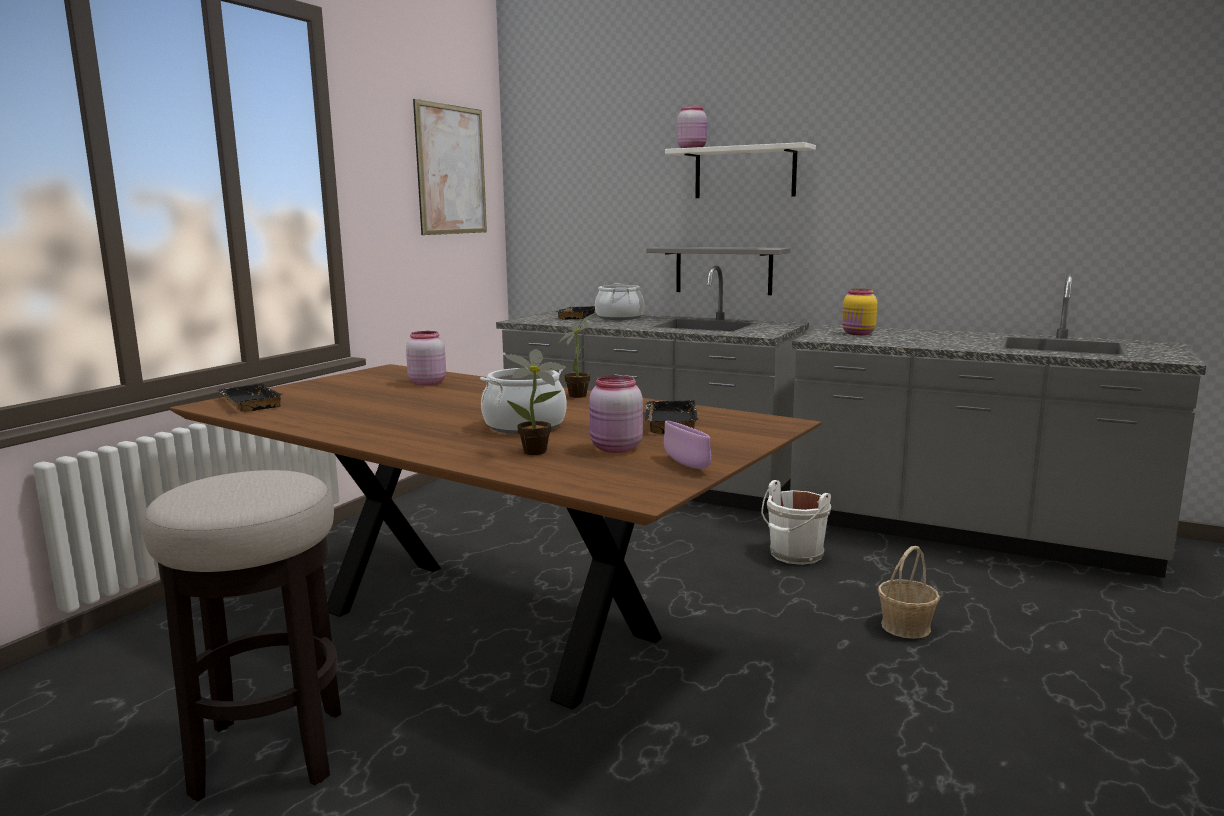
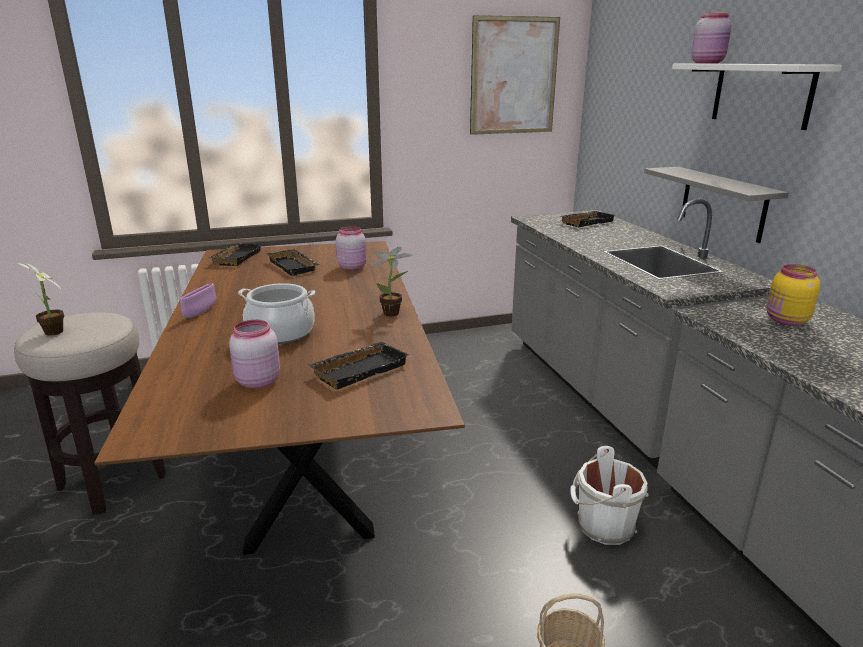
camera: 45 degrees right, 10 degrees up
(357, 394) = (295, 266): none -> black tray
(538, 452) = (217, 363): potted plant -> potted plant (53, 333)
(619, 317) = (617, 232): cooking pot -> none
(686, 464) = (241, 422): purple bowl -> purple bowl (200, 313)

